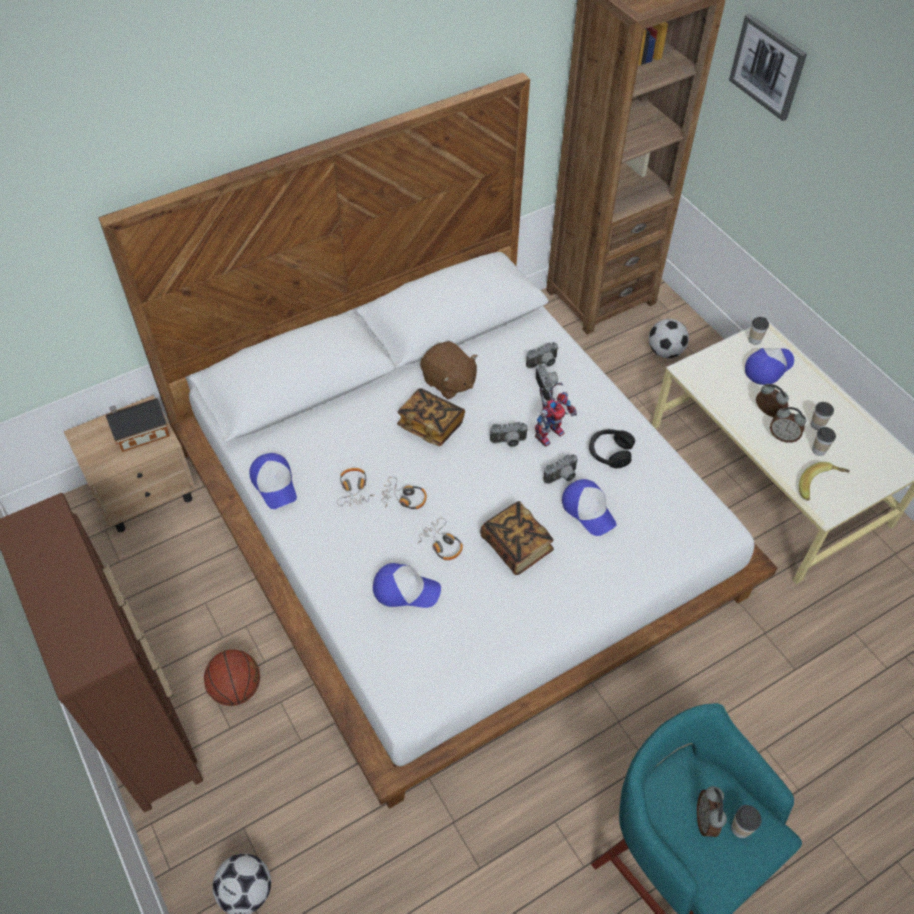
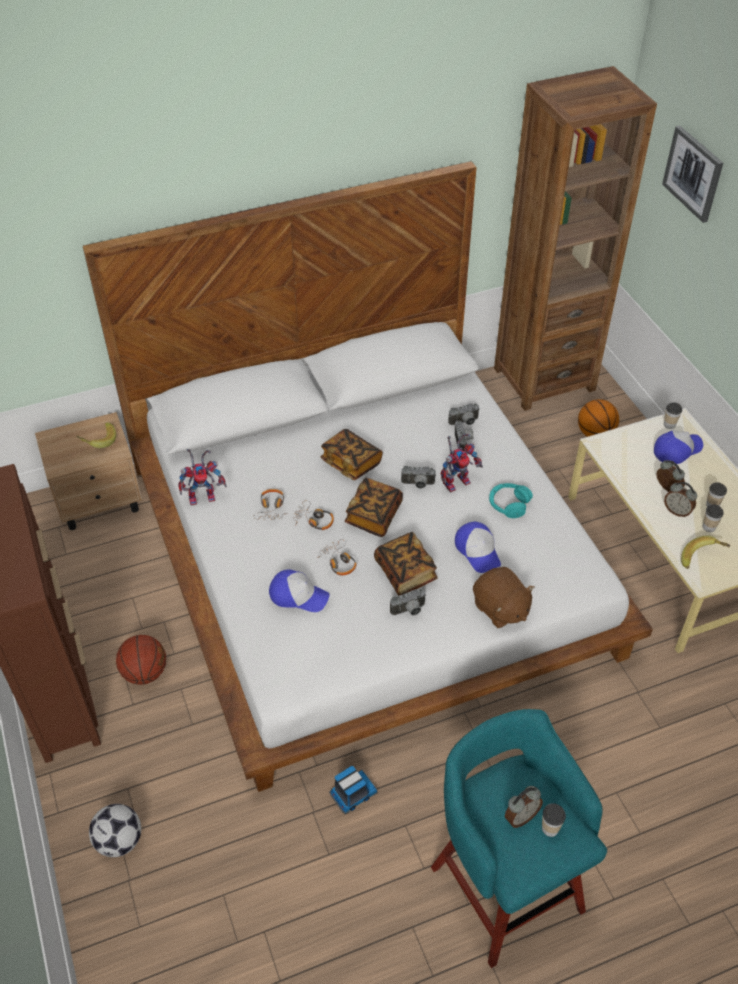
camera: 10 degrees right, 5 degrees down
(139, 433) = (98, 441): toy house -> banana
(275, 484) = (204, 495): cap -> toy robot
(448, 382) = (375, 428): brown plush toy -> brown plush toy (500, 609)
(468, 484) = (373, 516): none -> book
(492, 794) = (352, 794): none -> toy truck
(562, 477) = (460, 520): camera -> camera (409, 611)
(610, 452) = (508, 504): black headphones -> turquoise headphones
(665, 352) = (595, 433): football -> basketball
(706, 820) = (520, 817): alarm clock -> alarm clock turned 135 degrees counterclockwise

